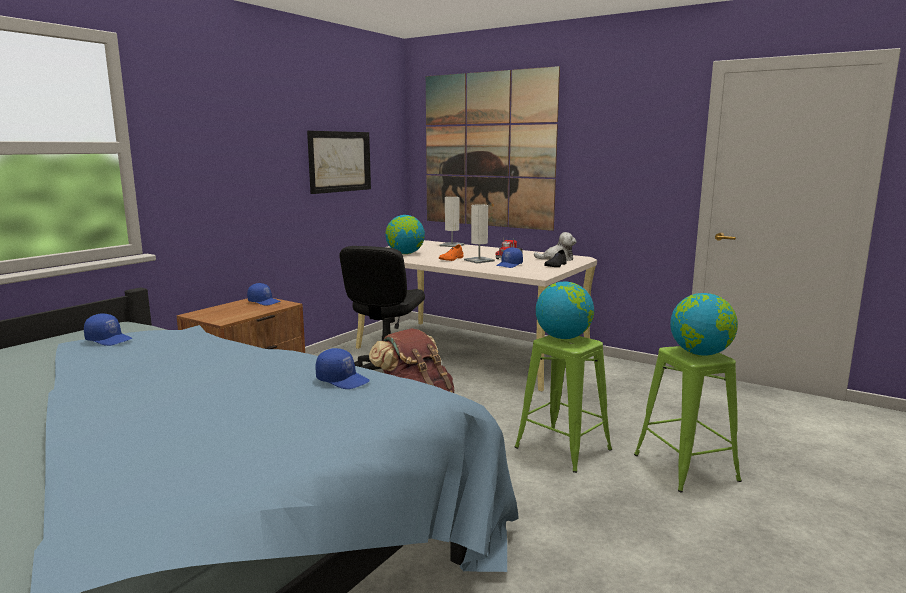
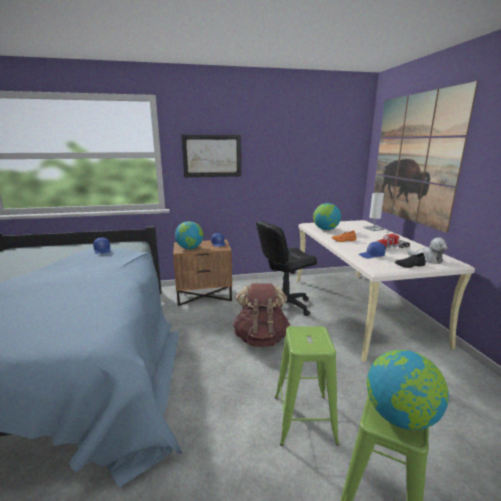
camera: 45 degrees right, 5 degrees up
(339, 161) = (304, 163): picture -> picture (212, 156)
(343, 380) = (96, 311): blue cap -> none
(479, 260) = (359, 246): white table lamp -> none
(563, 337) = (313, 334): globe -> globe (190, 248)

